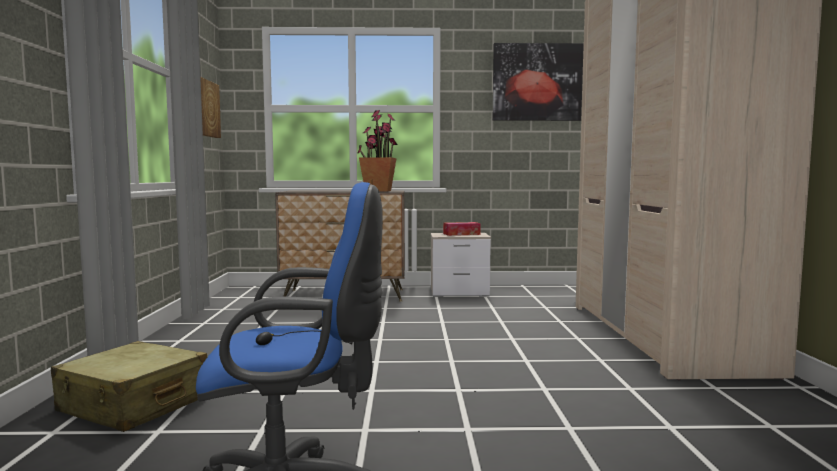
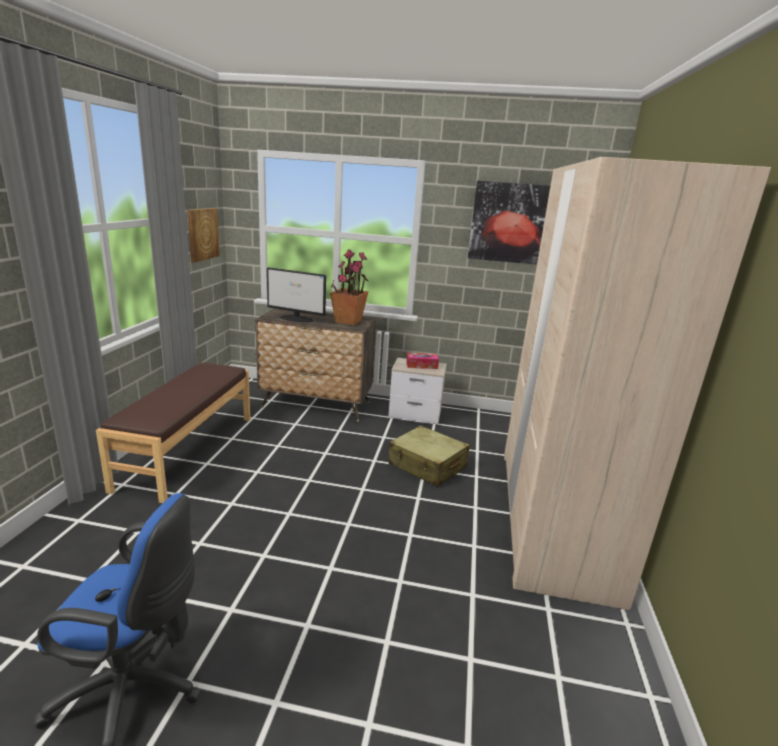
camera: 10 degrees right, 15 degrees up
(134, 405) = (88, 541): beige suitcase -> beige suitcase (427, 466)
(215, 334) = (187, 451): none -> brown bench
(321, 191) = (297, 319): none -> monitor

